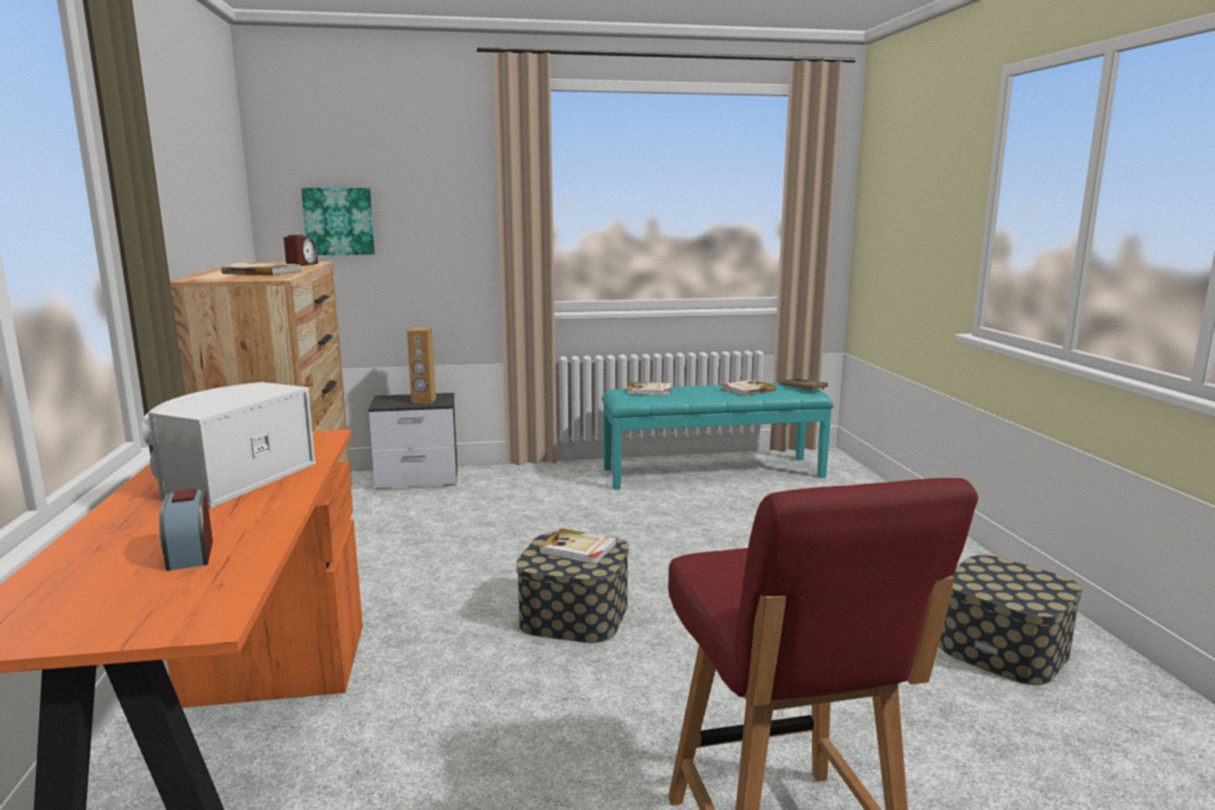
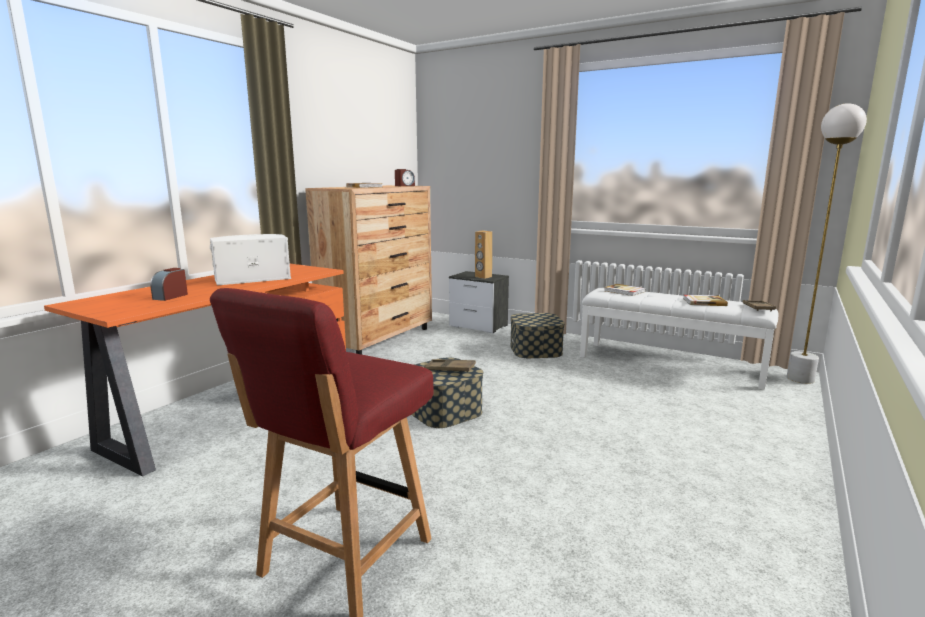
camera: 40 degrees right, 0 degrees up
(339, 221) = (457, 164): picture -> none
(578, 549) = (450, 369): book -> brown tray
(713, 472) = (670, 364): turquoise bench -> white bench
(834, 458) = (800, 379): none -> white floor lamp
(1003, 648) = (703, 544): storage box -> storage box (535, 350)

